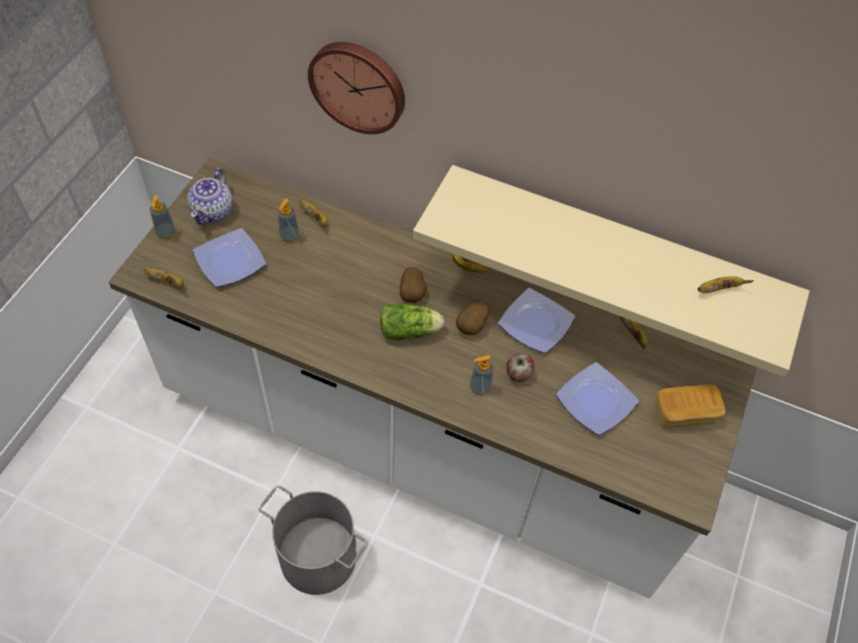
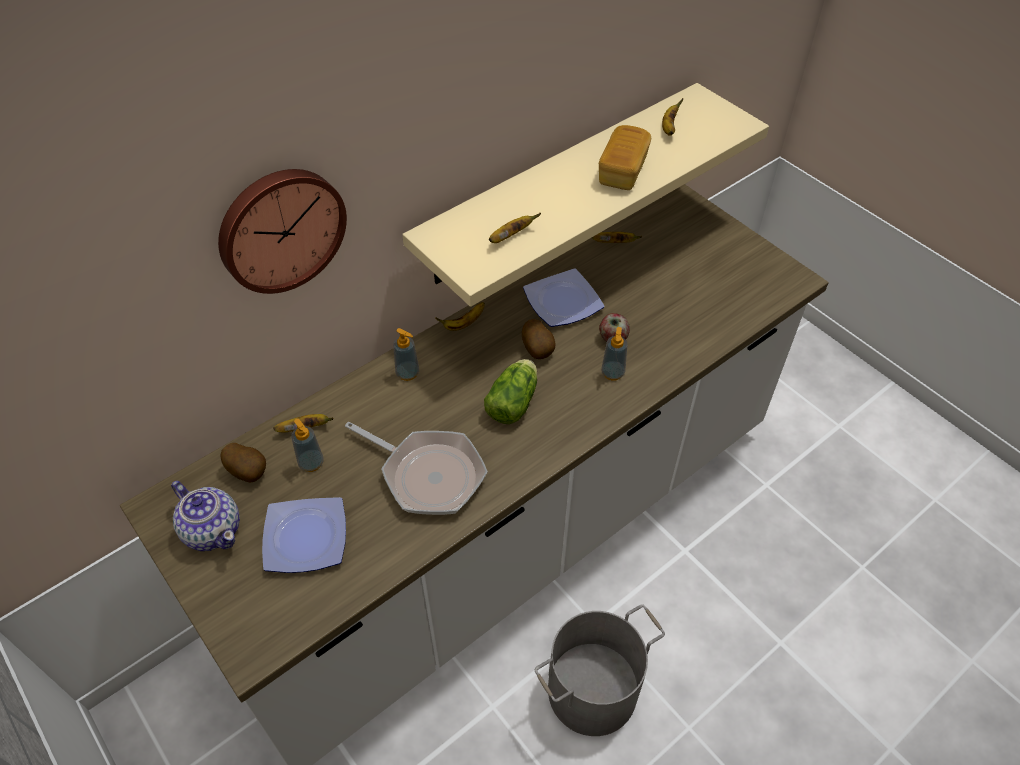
camera: 60 degrees left, 5 degrees down
(166, 233) = (207, 596): soap dispenser -> soap dispenser (407, 373)
(168, 282) = (290, 620): banana -> banana (511, 236)
(314, 305) = (427, 474): none -> frying pan
(412, 294) = (468, 381): potato -> potato (249, 471)
(595, 403) = (672, 298): plate -> none
(684, 413) = (711, 247): bread -> bread (622, 171)

